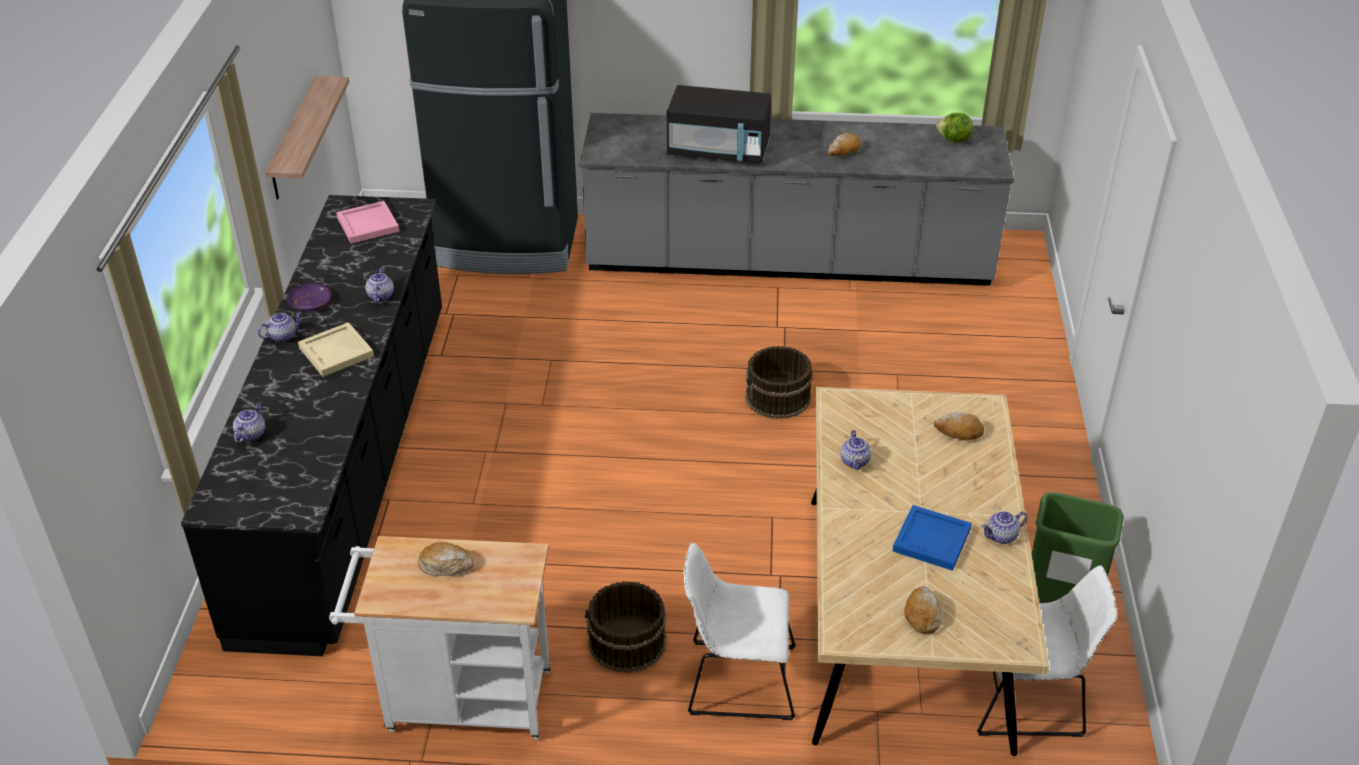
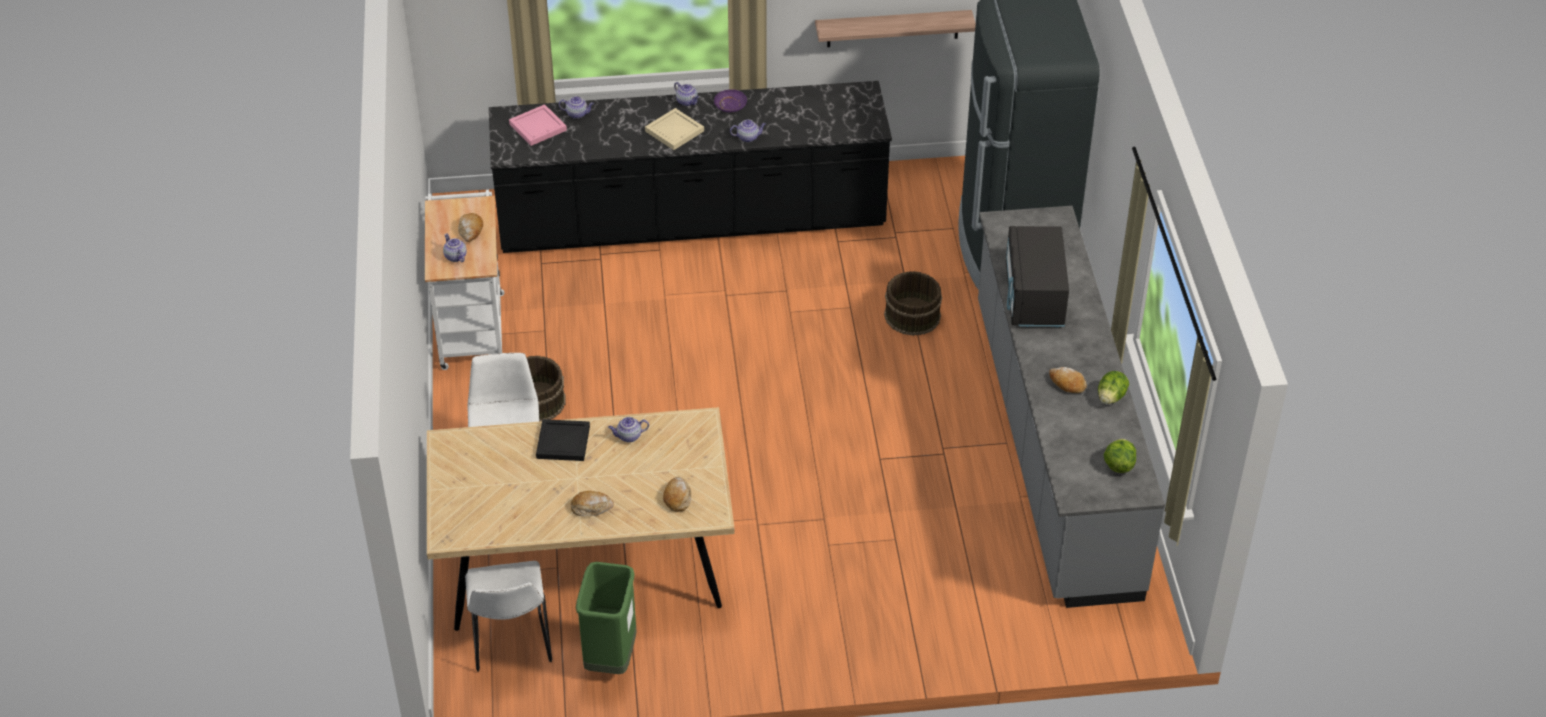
camera: 80 degrees right, 5 degrees up
(368, 224) = (842, 110): pink tray -> pink tray (539, 127)
(778, 398) = (838, 458): brown bucket -> brown bucket (911, 316)
(859, 520) = (562, 442): none -> black tray
(865, 131) = (1111, 397): none -> lettuce
(922, 614) = (469, 482): bread -> bread (591, 507)
(931, 539) = (548, 484): blue tray -> none
(1001, 537) = (556, 526): teapot -> teapot (455, 257)

